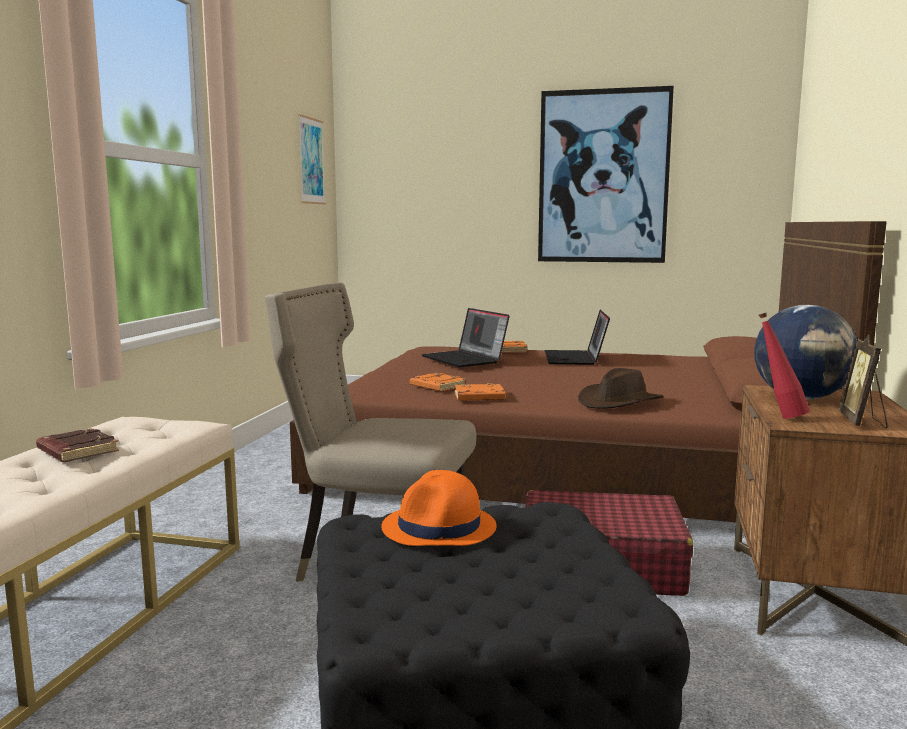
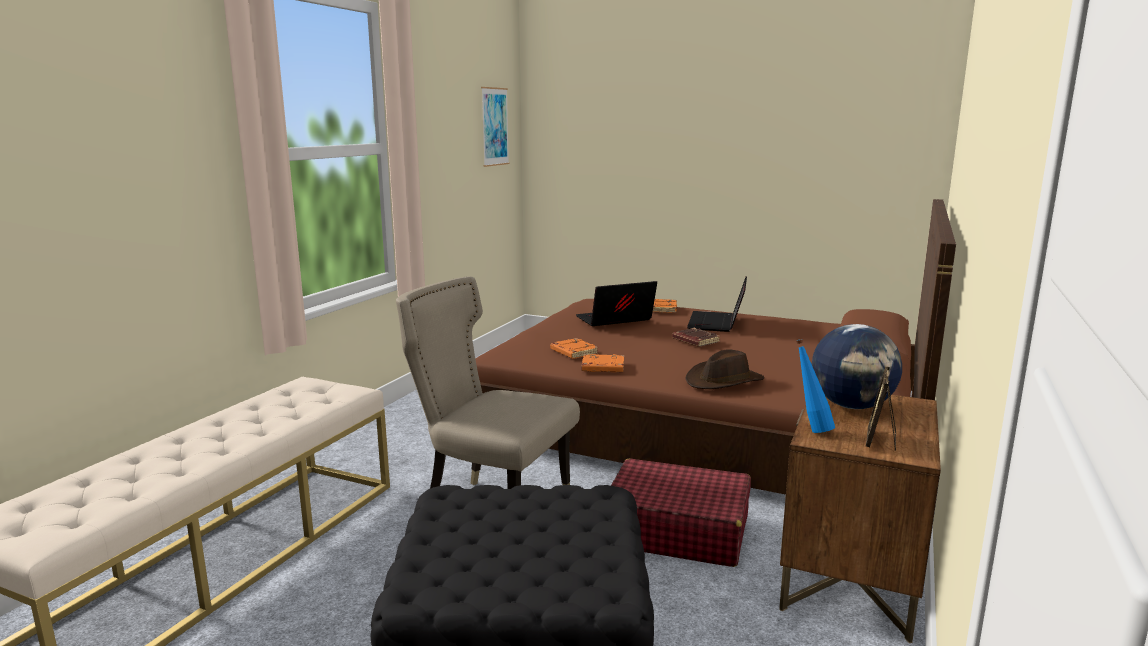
camera: 10 degrees right, 5 degrees up
(76, 452) = (255, 414): brown book -> brown book (695, 341)
(439, 528) = (506, 505): orange hat -> none
(465, 359) = (614, 320): laptop -> laptop turned 90 degrees clockwise
(603, 177) = (765, 143): picture -> none
(779, 417) = (810, 429): red bottle -> blue bottle

